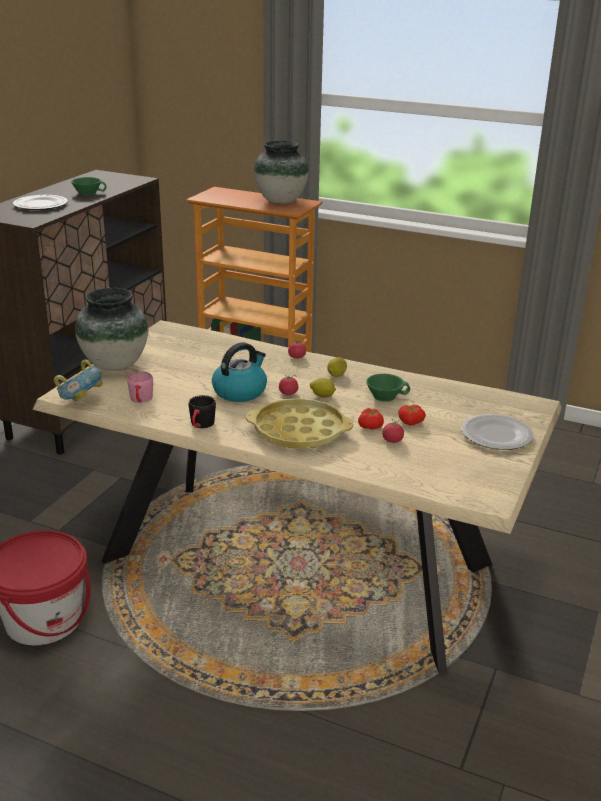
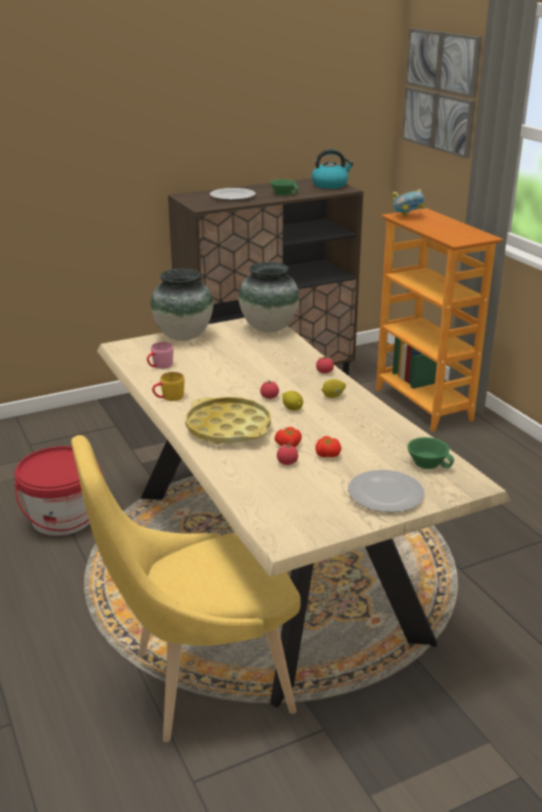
camera: 40 degrees right, 0 degrees up
(81, 402) = (122, 354): bowl -> bowl (407, 216)
(196, 68) = (441, 91): none -> picture
(201, 425) = (168, 398): black mug -> yellow mug
(240, 391) = (236, 383): kettle -> kettle (330, 185)
(280, 201) = (461, 231): vase -> vase (269, 328)
(368, 691) = (200, 683): none -> yellow chair
(385, 395) = (344, 426): green cup -> green cup (429, 462)

